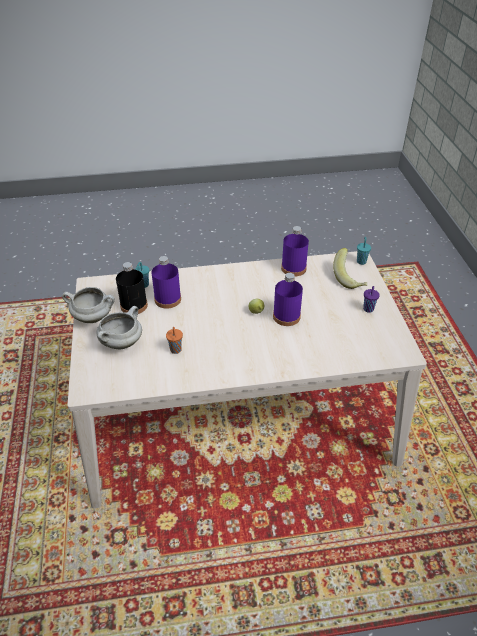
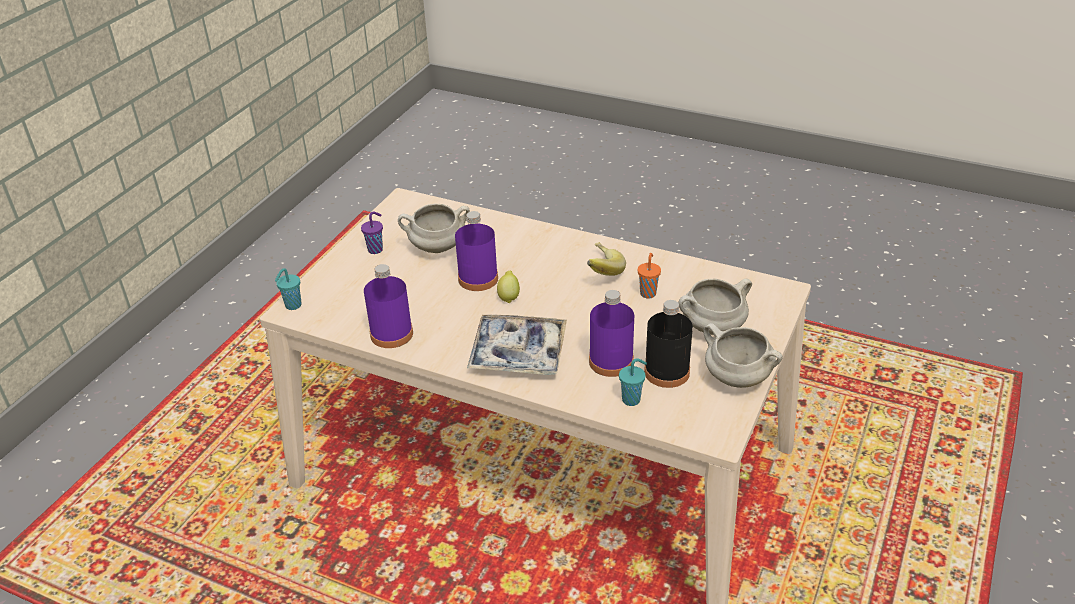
camera: 145 degrees left, 5 degrees down
(220, 284) = (518, 353): none -> tray
(335, 326) = (436, 248): none -> white cooking pot
(350, 278) = (341, 291): banana -> banana (600, 271)

